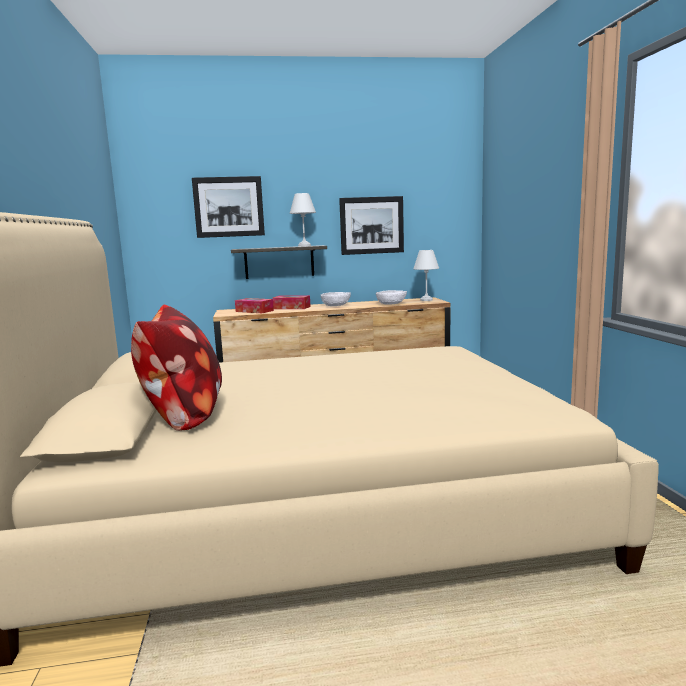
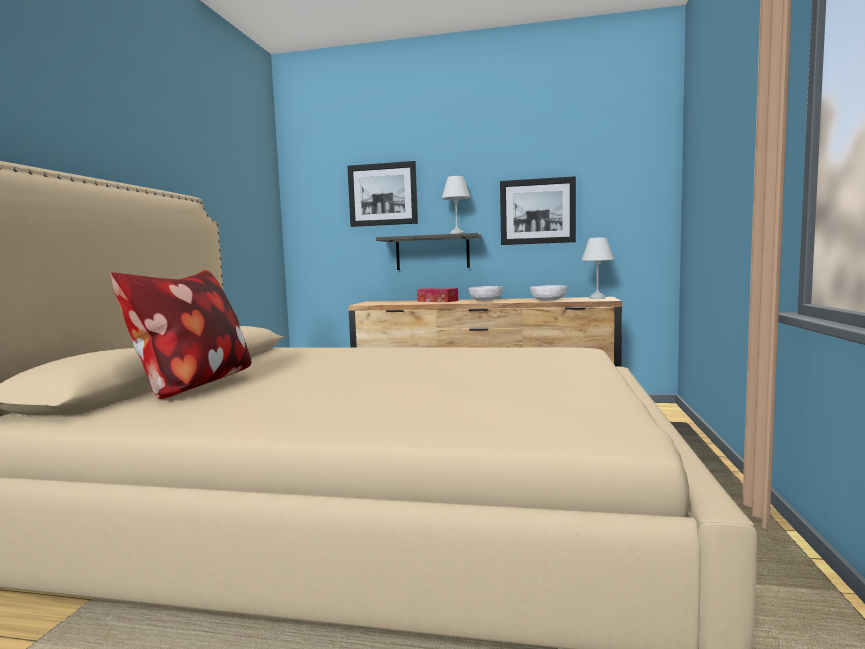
camera: 20 degrees right, 5 degrees down
(254, 311) = (395, 302): tissue box -> none

